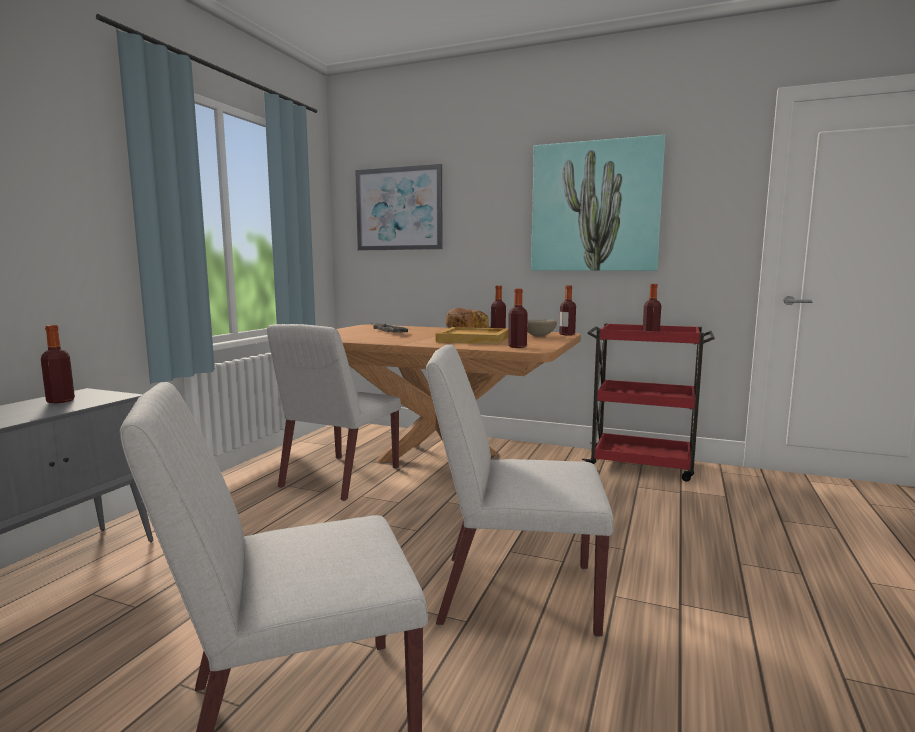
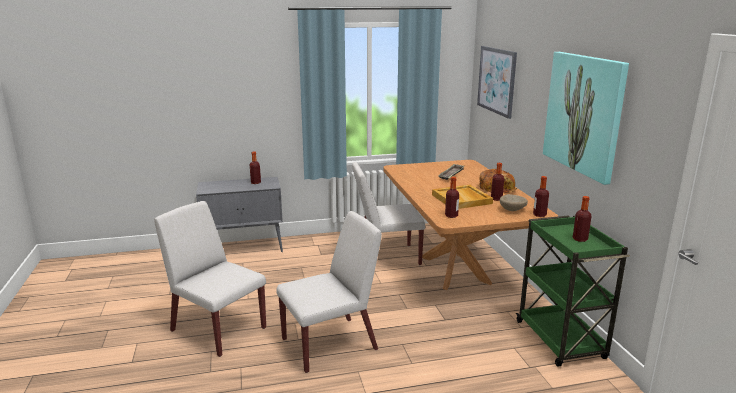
camera: 55 degrees right, 10 degrees up
(515, 593) = (330, 344): white chair -> white chair turned 90 degrees clockwise
(642, 465) = (561, 341): red cart -> green cart

